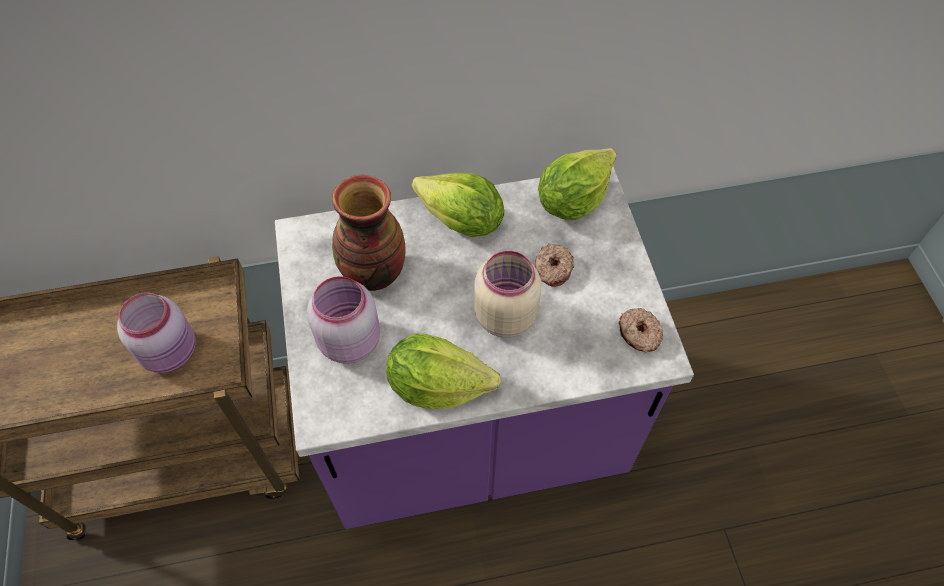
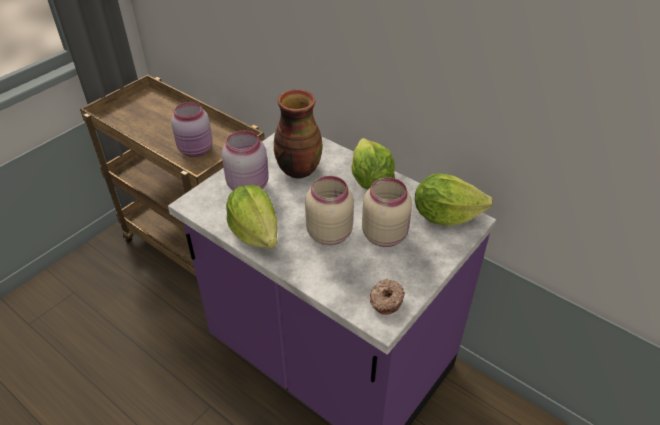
camera: 50 degrees right, 15 degrees down
(552, 269) = (385, 234): donut -> beige jar

